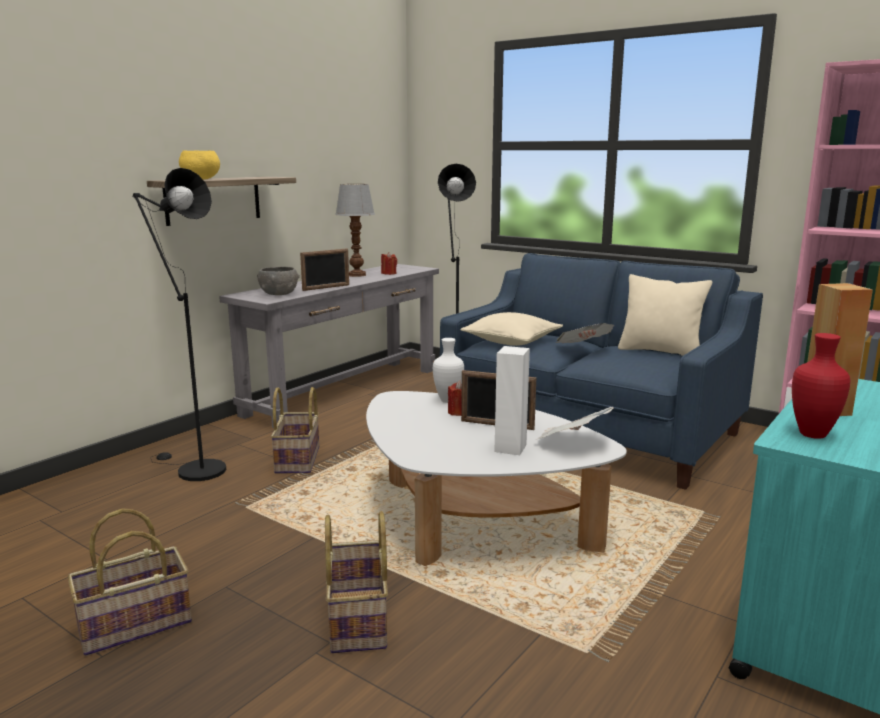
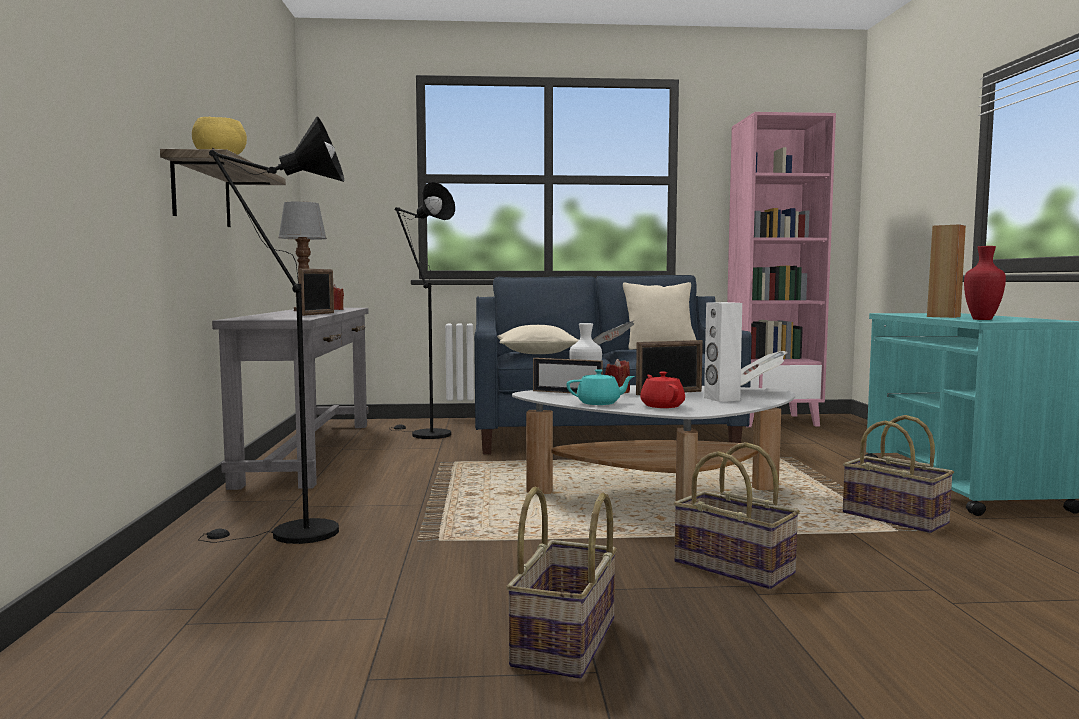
camera: 40 degrees left, 10 degrees down
(278, 294) = (285, 317): grey bowl -> none
(298, 460) = (398, 501): basket -> basket (896, 518)
(396, 425) = (599, 403): none -> turquoise teapot
(420, 402) = (567, 392): none -> picture frame
(428, 444) = (662, 406): none -> red teapot

